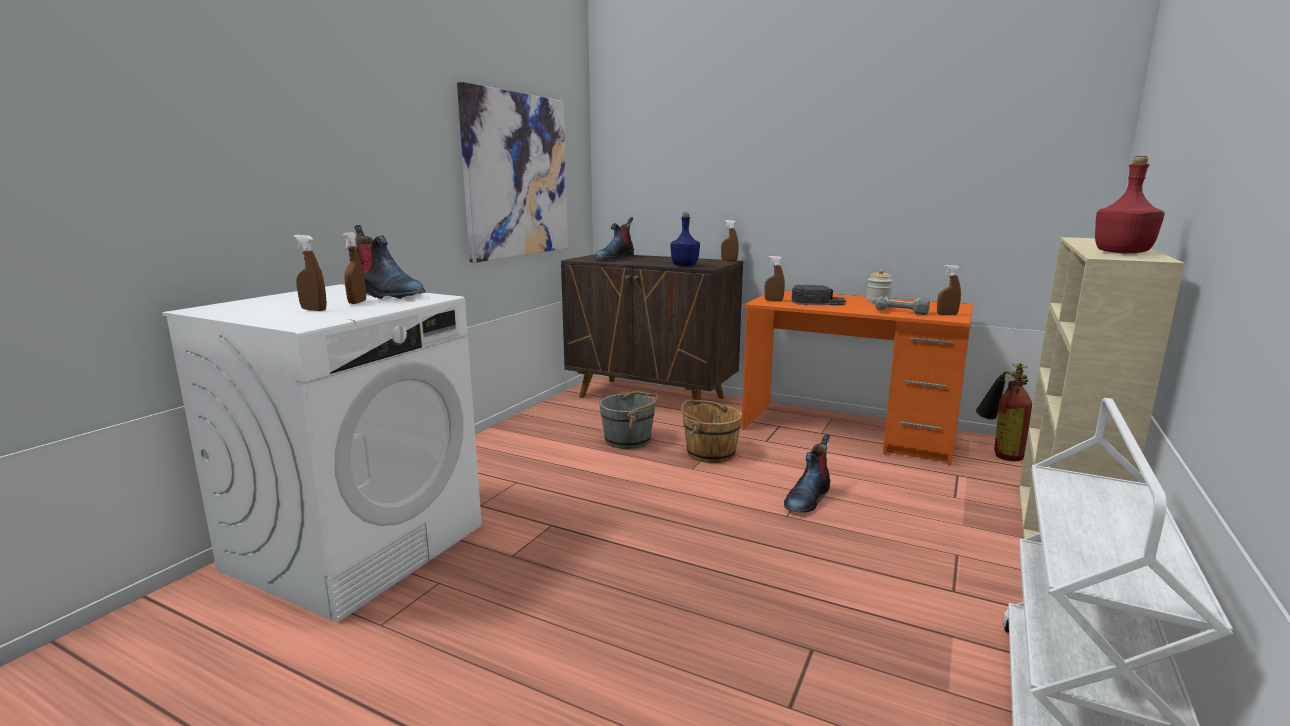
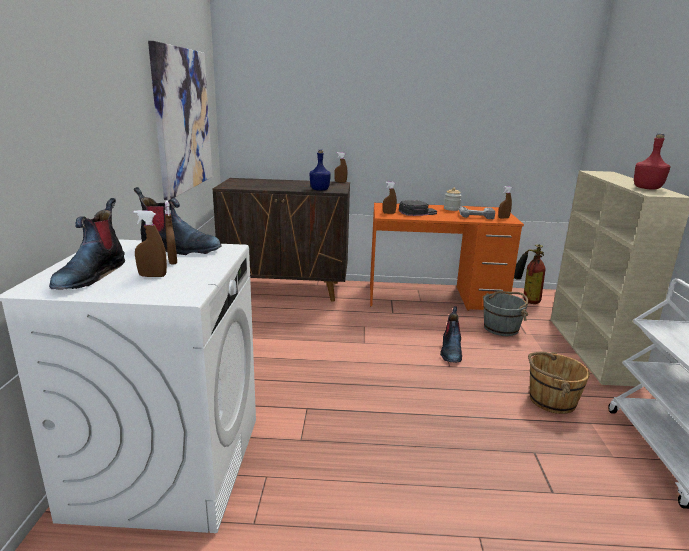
camera: 25 degrees left, 5 degrees up
(614, 258) = (253, 184): boot -> boot (90, 275)
(629, 440) = (301, 327): grey bucket -> grey bucket (501, 328)
(710, 453) = (365, 328): brown bucket -> brown bucket (551, 400)

